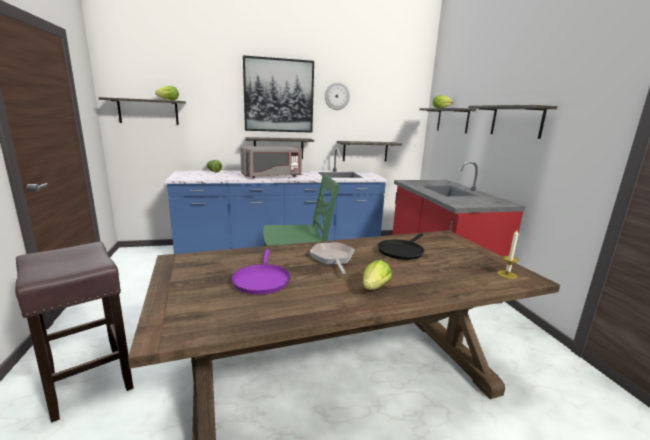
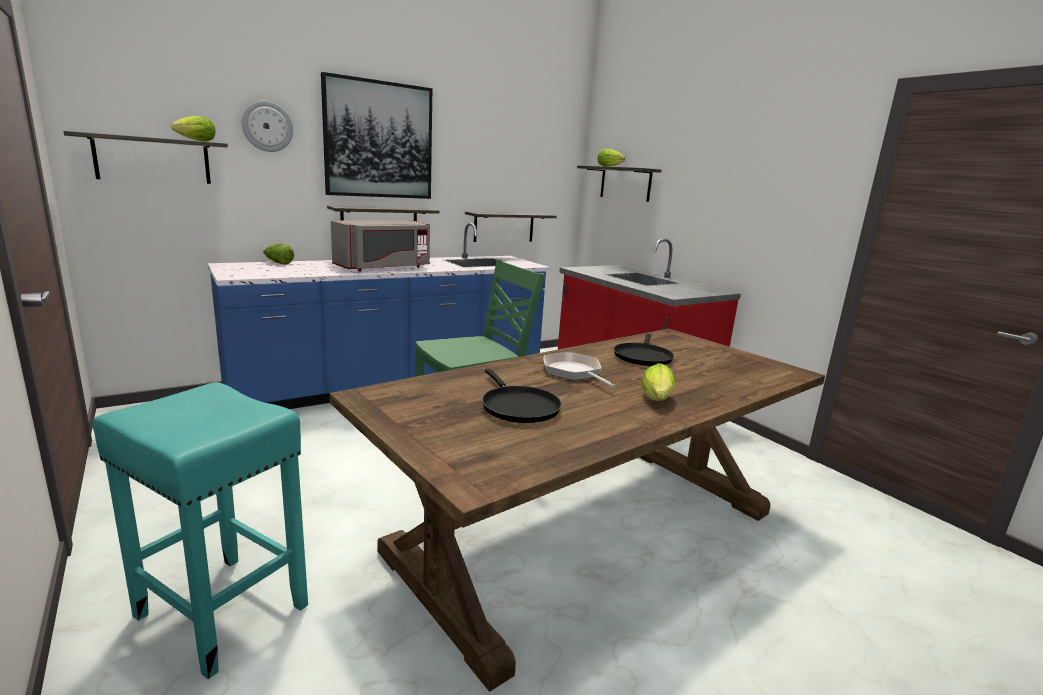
camera: 20 degrees left, 0 degrees up
(88, 379) = (220, 610): brown stool -> turquoise stool
(261, 280) = (518, 406): purple frying pan -> black frying pan
(337, 96) = (464, 144): wall clock -> wall clock (267, 126)
(507, 275) = (771, 370): candle -> none
(516, 121) = (721, 187): shelf -> none

